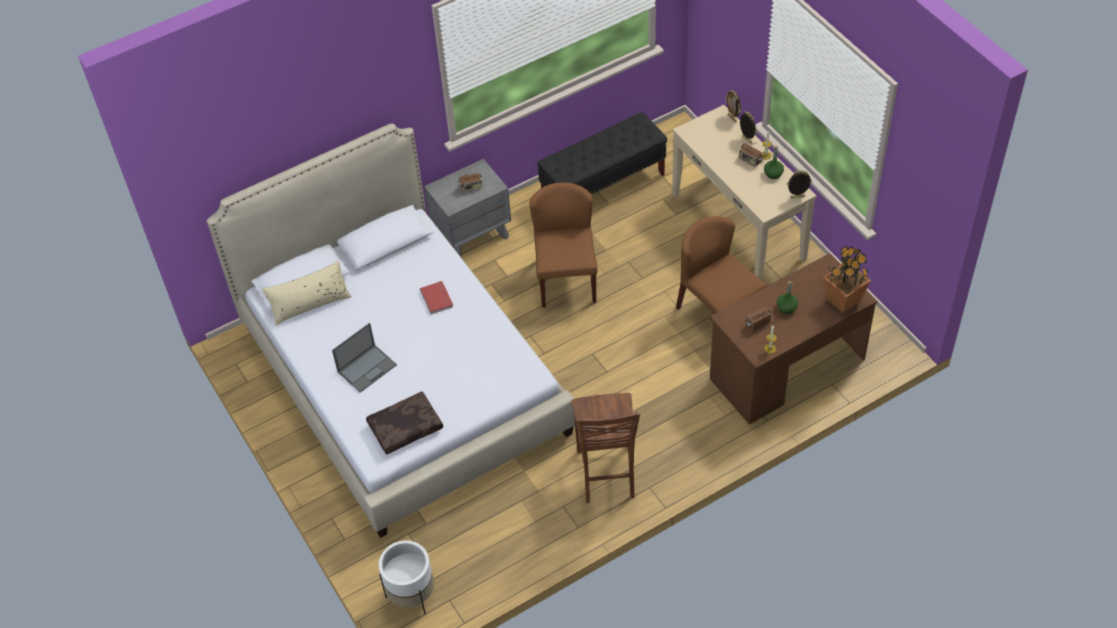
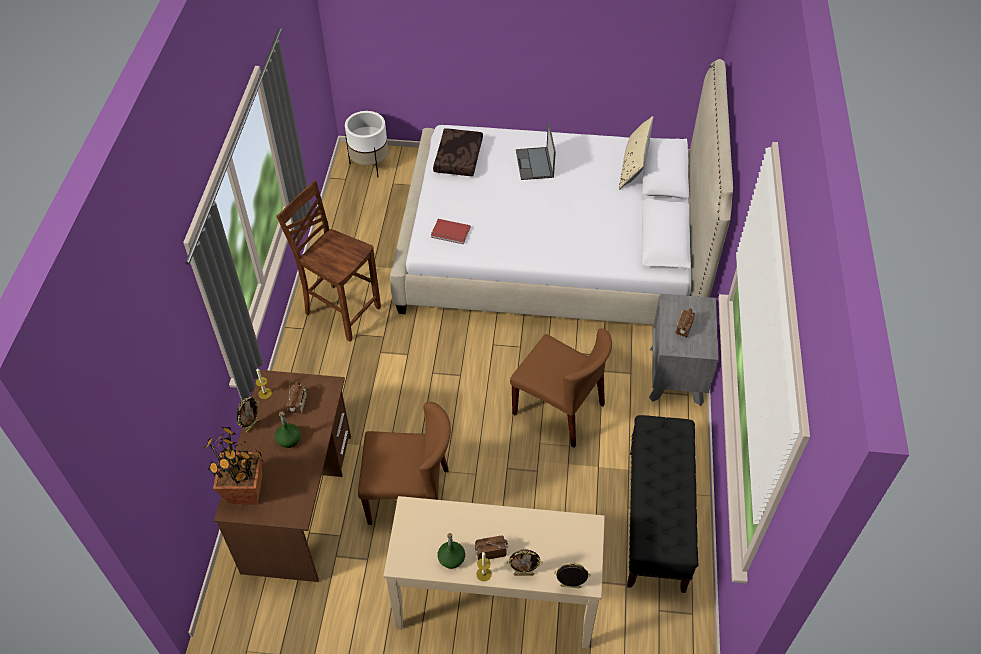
camera: 125 degrees right, 0 degrees up
(437, 298) = (566, 236): red book -> red book (450, 233)
(797, 197) = (397, 554): picture frame -> picture frame (252, 426)

